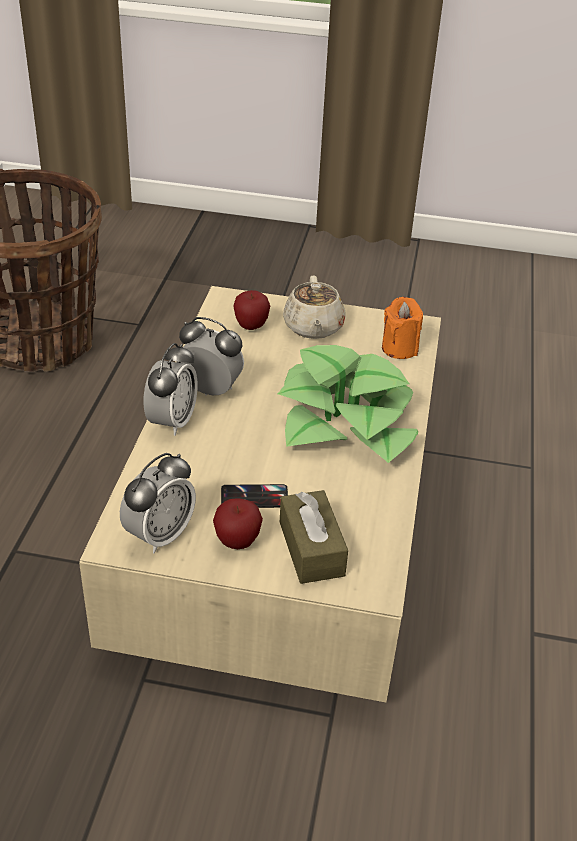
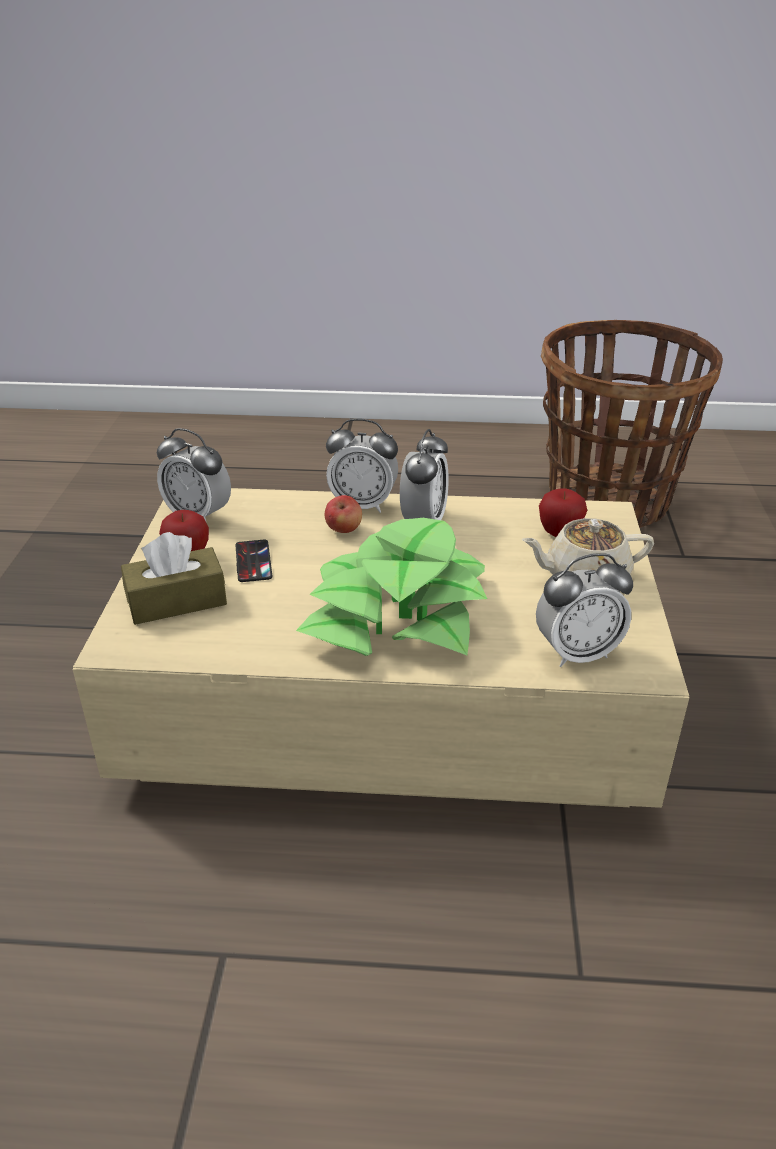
camera: 85 degrees right, 5 degrees down
(213, 437) = (344, 529): none -> apple
(399, 348) = (577, 653): orange candle -> alarm clock

